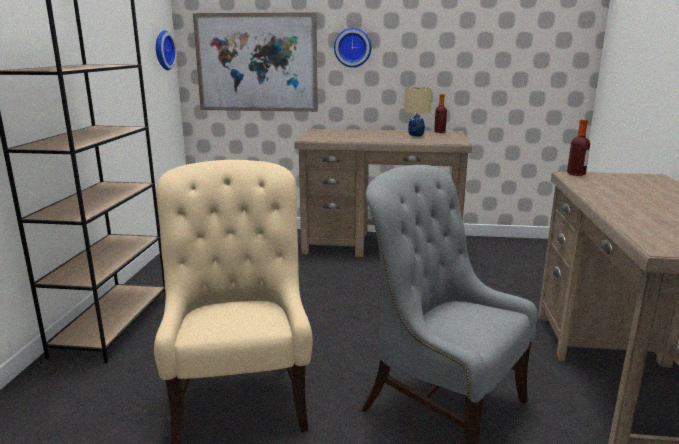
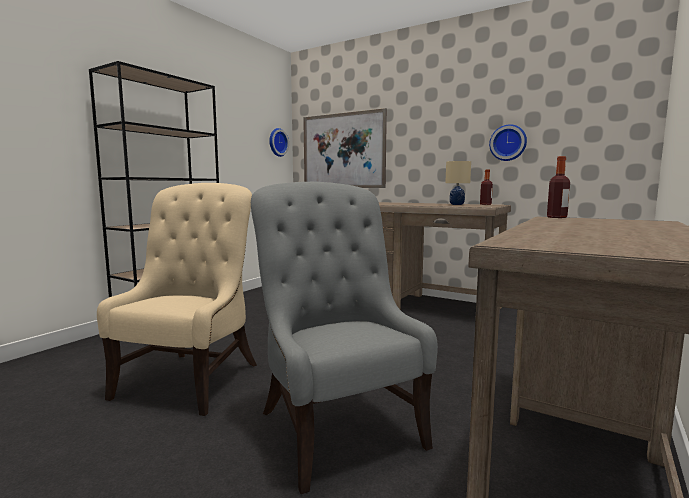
camera: 25 degrees right, 10 degrees down
(353, 47) = (413, 134): wall clock -> wall clock (508, 143)

